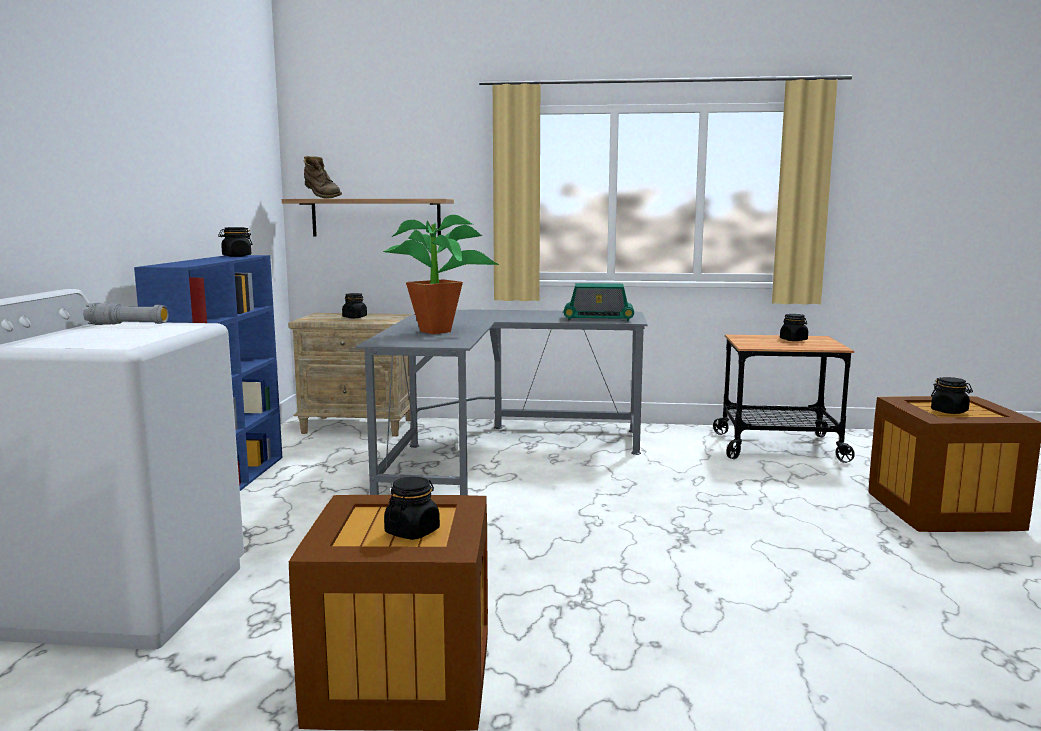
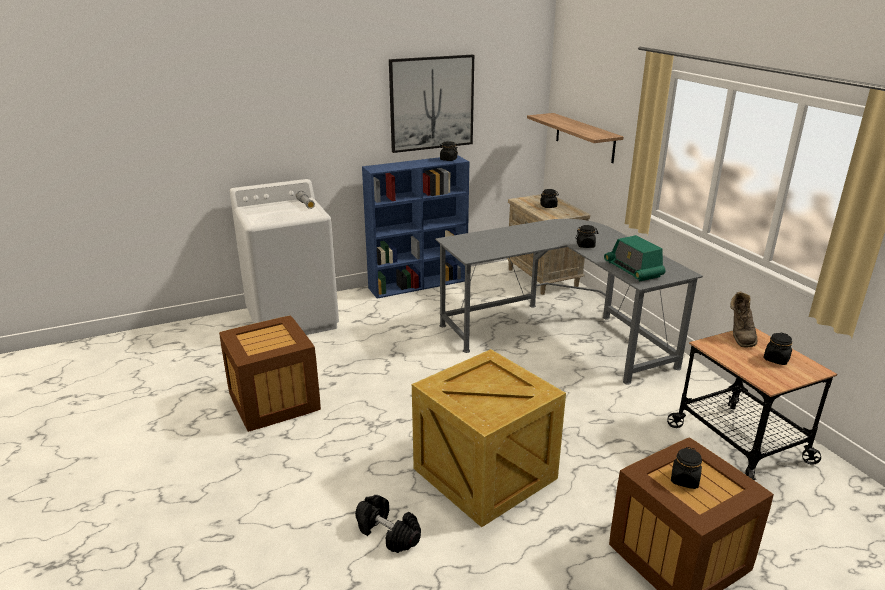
camera: 60 degrees right, 15 degrees up
(191, 165) = (431, 103): none -> picture
(321, 198) = (553, 117): brown boot -> brown boot (740, 336)
(412, 532) = (262, 344): black jar -> black jar (585, 245)
(442, 331) = (507, 243): potted plant -> none
(759, 556) = (487, 473): none -> crate
(864, 651) = (387, 533): none -> black dumbbell

